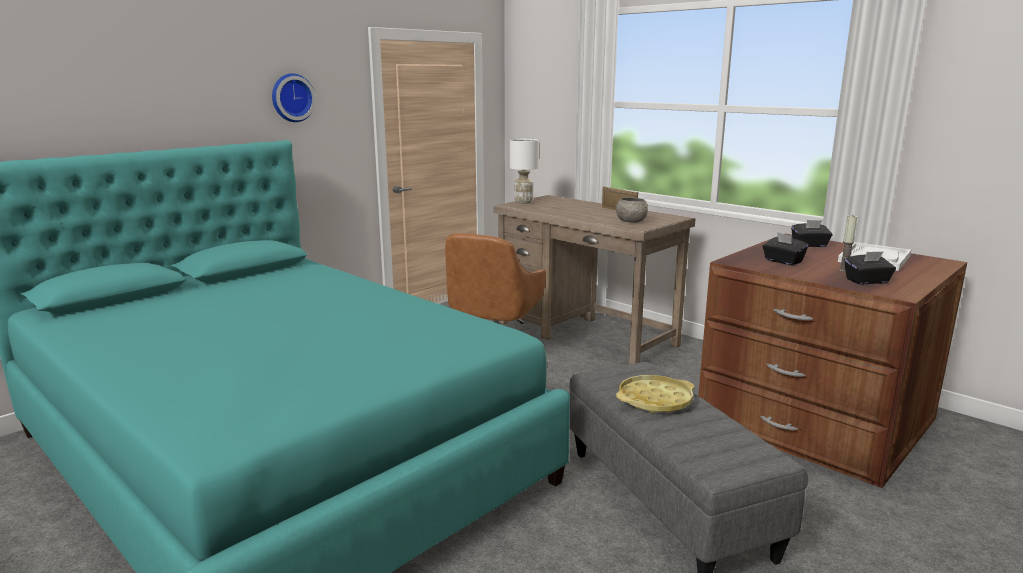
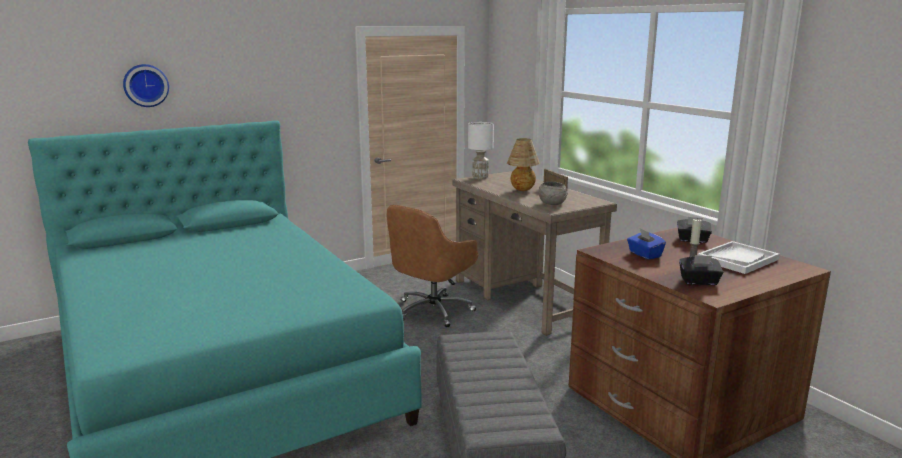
camera: 15 degrees right, 0 degrees up
(291, 98) = (285, 86): wall clock -> wall clock (145, 85)
(584, 212) = (522, 191): none -> table lamp
(655, 400) = (486, 365): yellow tray -> none
(782, 261) = (644, 254): black tissue box -> blue tissue box

